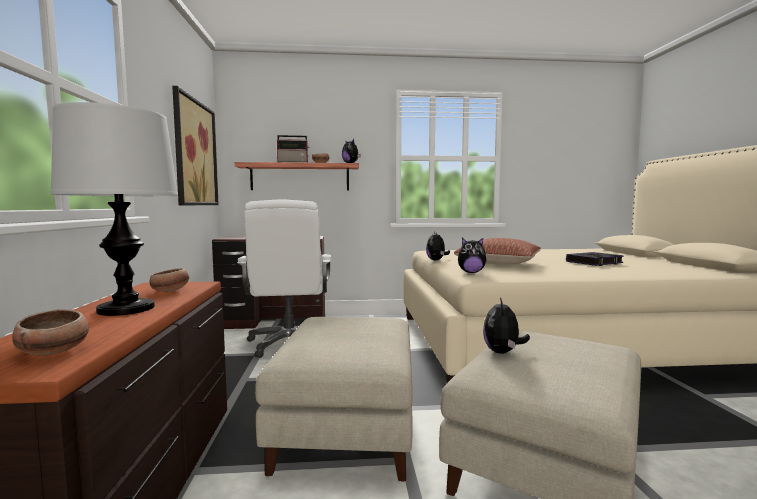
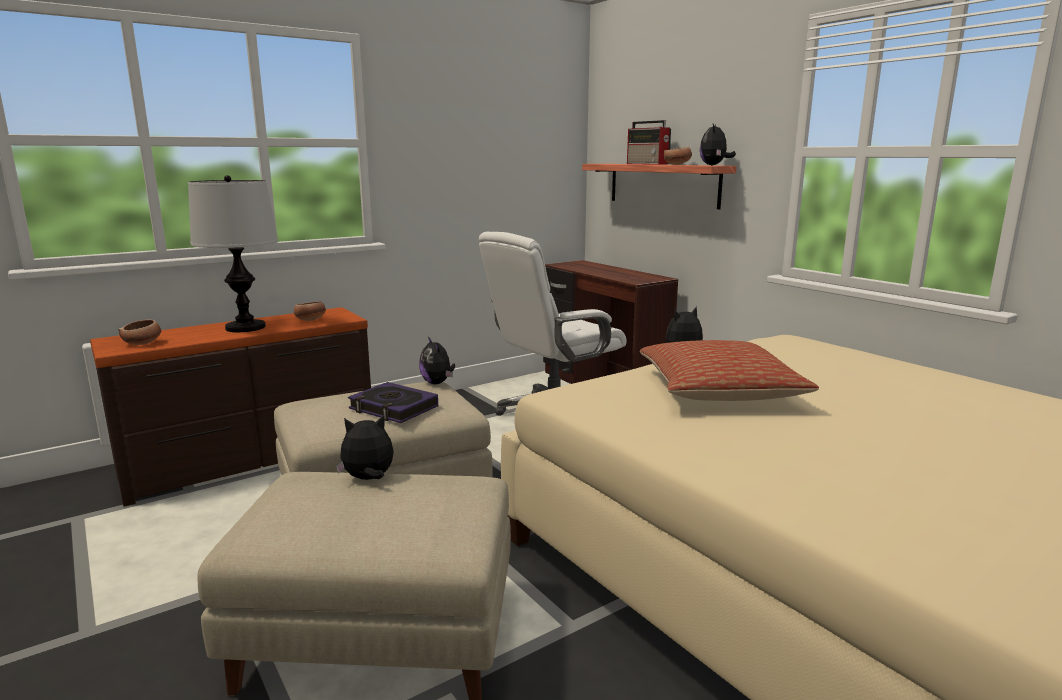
camera: 60 degrees right, 10 degrees up
(195, 153) = (516, 160): picture -> none
(471, 272) = (592, 387): plush toy -> plush toy (437, 383)
(594, 262) = (901, 459): book -> book (393, 408)

